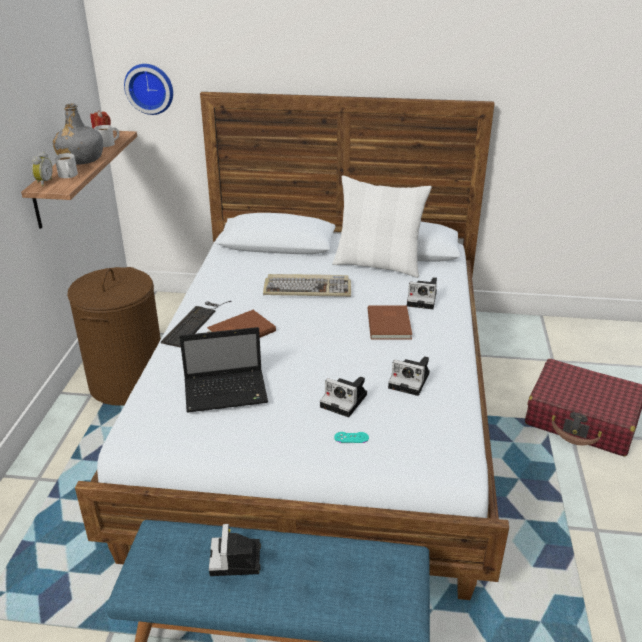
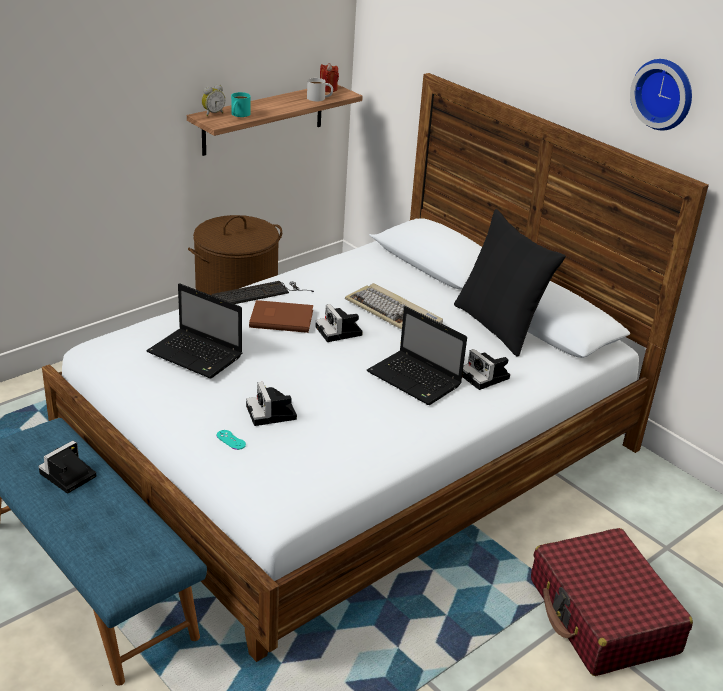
camera: 40 degrees right, 0 degrees up
(68, 176) = (239, 115): white mug -> turquoise mug
(81, 159) = (272, 105): grey bottle -> none
(150, 88) = (392, 55): wall clock -> wall clock (664, 93)
(378, 265) = (498, 326): white pillow -> black pillow
(390, 324) = (416, 379): brown book -> laptop
(411, 381) = (350, 431): camera -> camera (340, 332)

